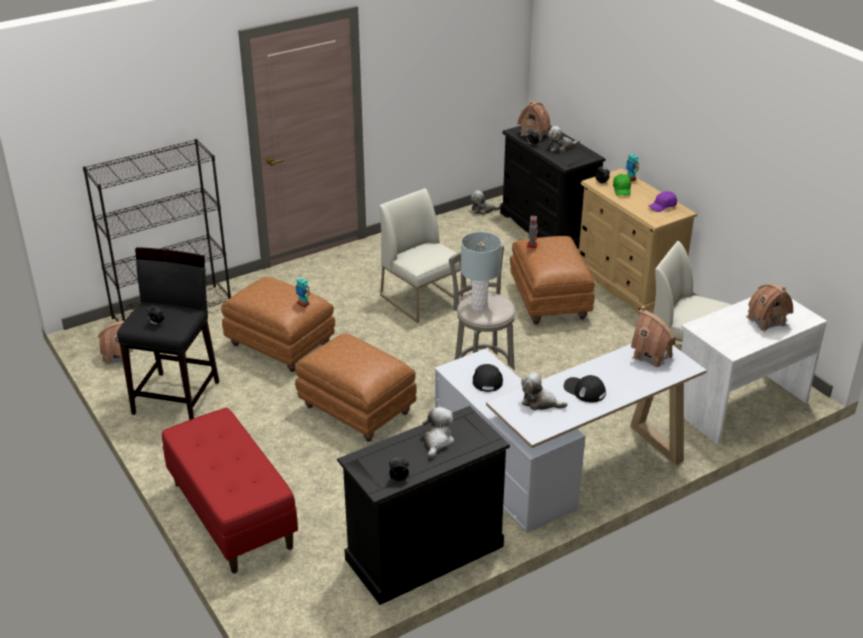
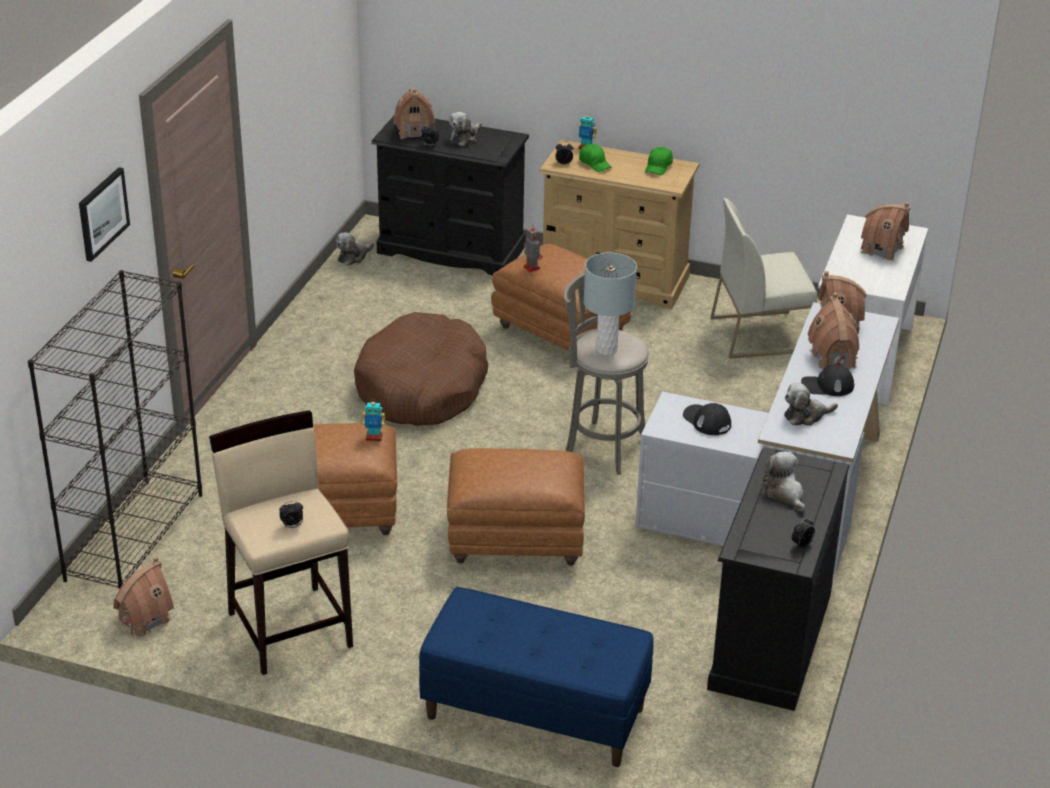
camera: 40 degrees left, 0 degrees up
(177, 397) = (290, 628): black stool -> beige stool
(184, 97) = (102, 213): none -> picture
(231, 514) = (534, 713): red bench -> blue bench
(422, 299) = (421, 388): white chair -> brown dog bed
(615, 375) = (833, 358): none -> toy house
(663, 206) = (658, 167): purple cap -> green cap

